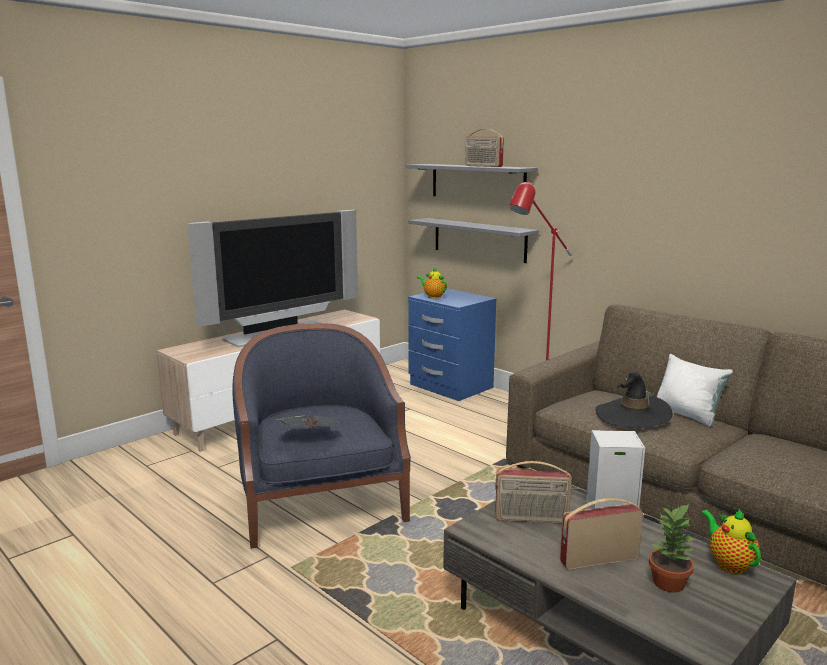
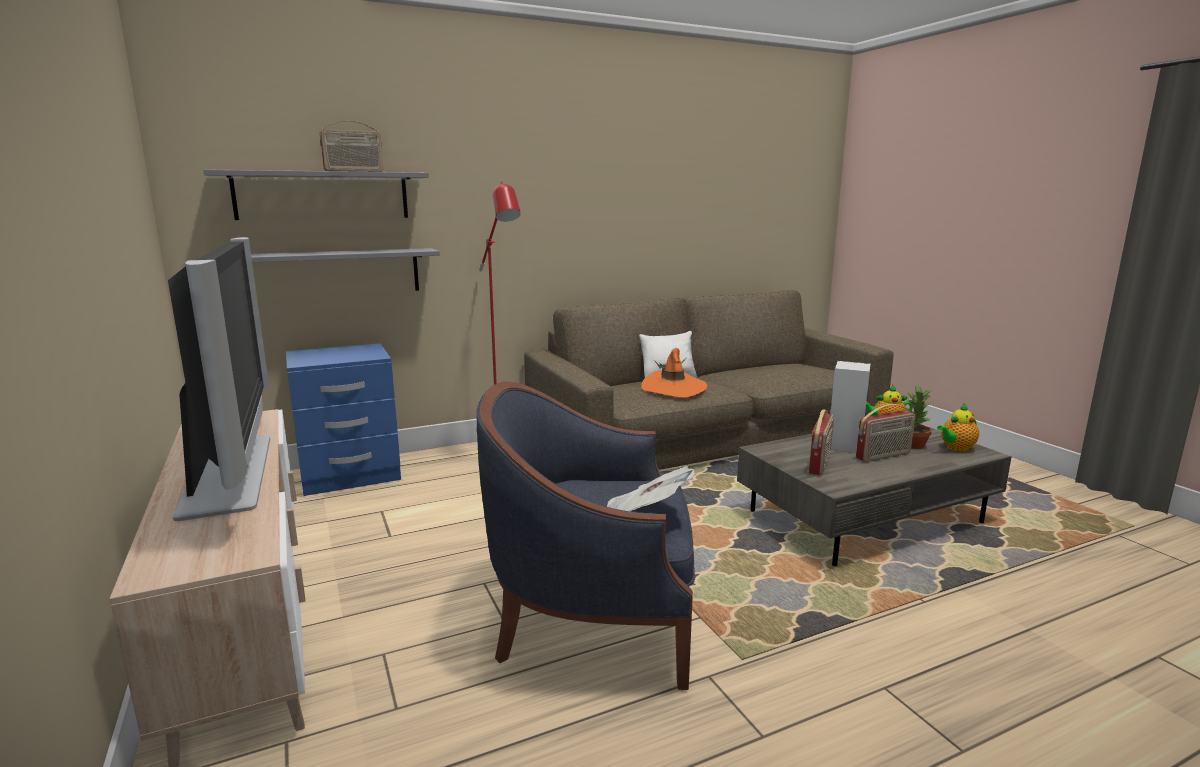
camera: 70 degrees left, 0 degrees up
(433, 296) = (317, 359): teapot -> teapot (955, 448)
(598, 559) = (884, 456): radio -> radio turned 120 degrees counterclockwise
(632, 416) = (673, 388): black hat -> orange hat

